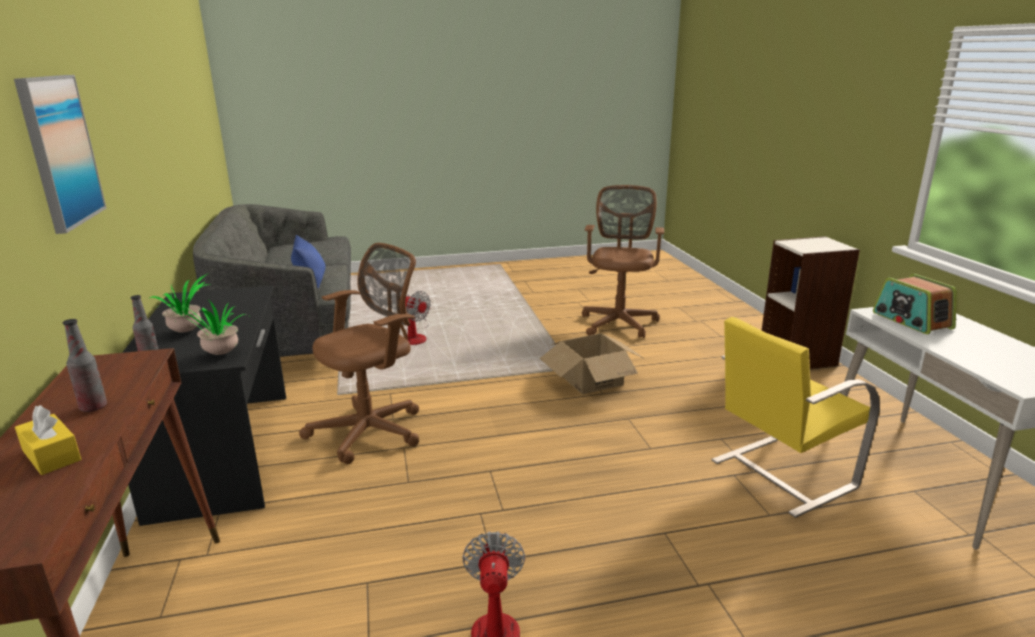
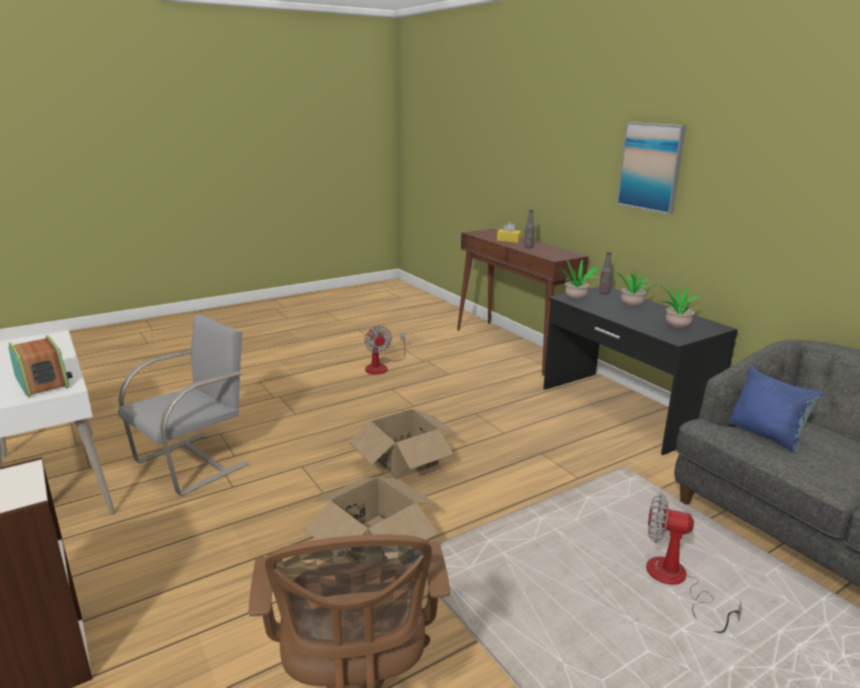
camera: 160 degrees right, 0 degrees up
(221, 301) = (675, 327): none -> potted plant
(372, 430) = (544, 440): brown office chair -> none
(537, 436) = (404, 460): none -> cardboard box
(780, 474) = (194, 462): yellow chair -> grey chair

